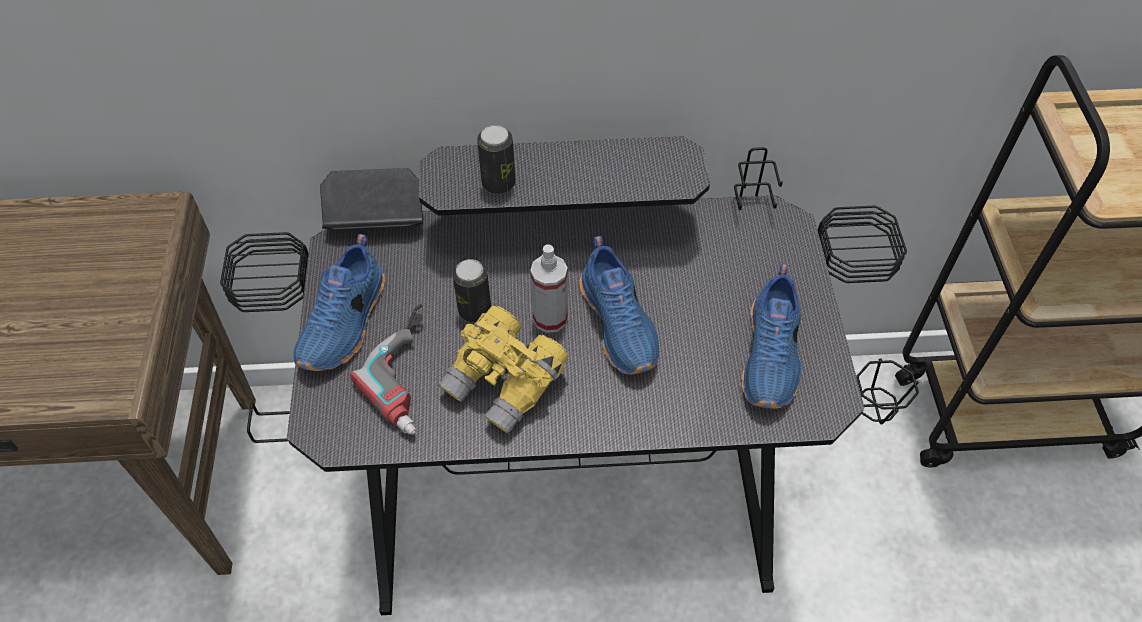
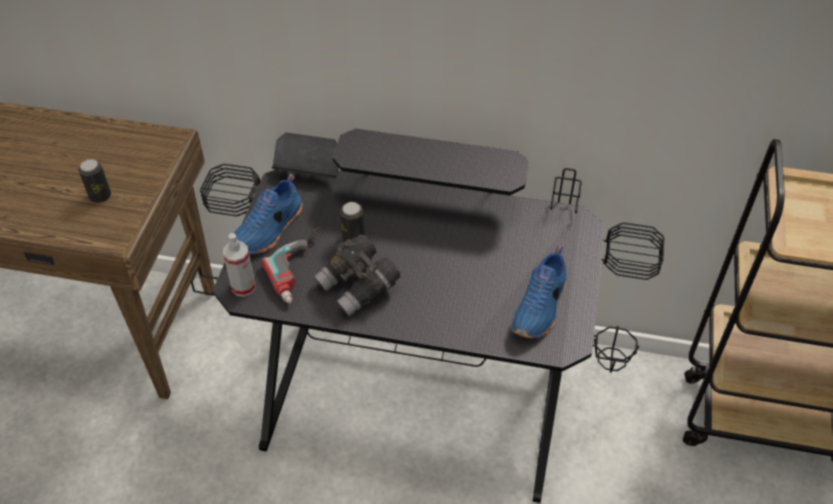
camera: 15 degrees right, 5 degrees down
(498, 183) = (385, 158): can -> can (100, 196)
(505, 383) = (358, 287): yellow binoculars -> grey binoculars
(550, 318) = (401, 253): spray bottle -> spray bottle (243, 287)
(620, 324) = (446, 266): blue shoe -> none

